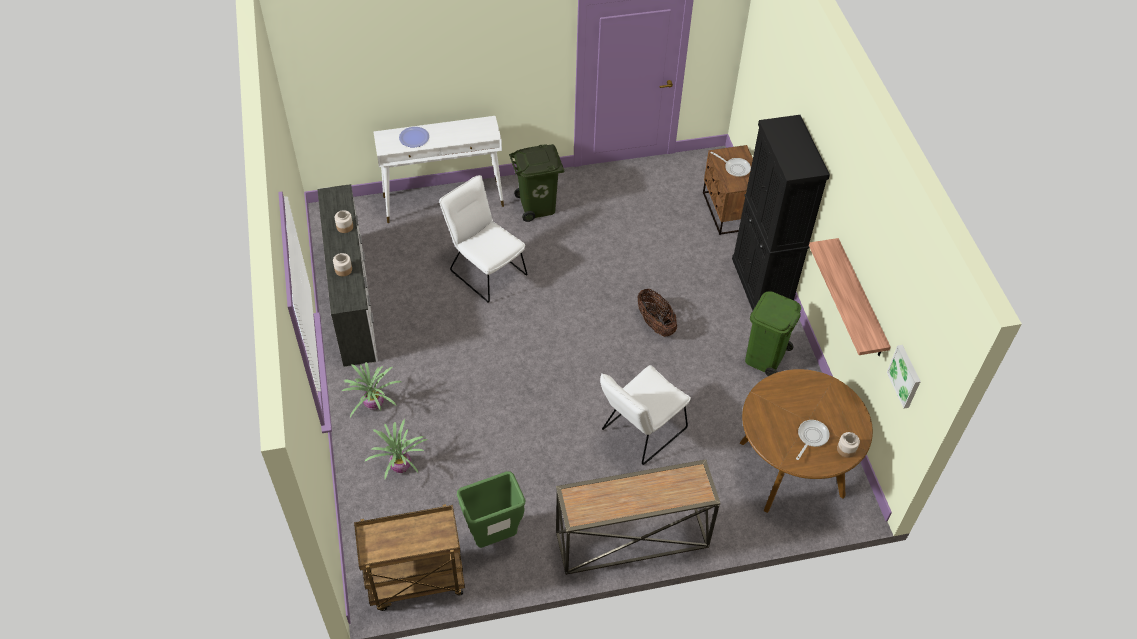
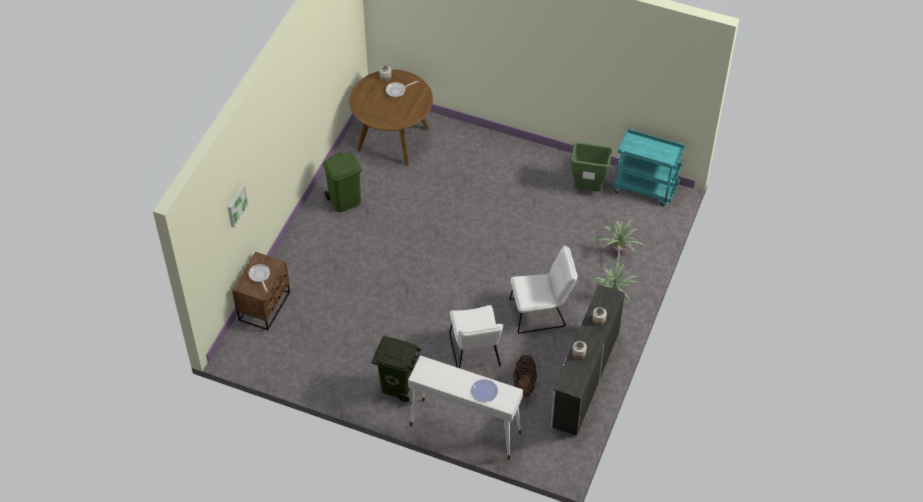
camera: 145 degrees left, 0 degrees up
(415, 582) = (646, 189): brown cart -> turquoise cart
(632, 540) = (513, 150): console table -> none
(640, 432) = (460, 199): white chair -> white chair (541, 312)
(655, 323) = (392, 255): basket -> basket (524, 384)
(761, 284) = (299, 244): black cabinet -> none
(860, 299) = (320, 94): shelf -> none
(905, 376) = (349, 39): picture -> picture (236, 205)

